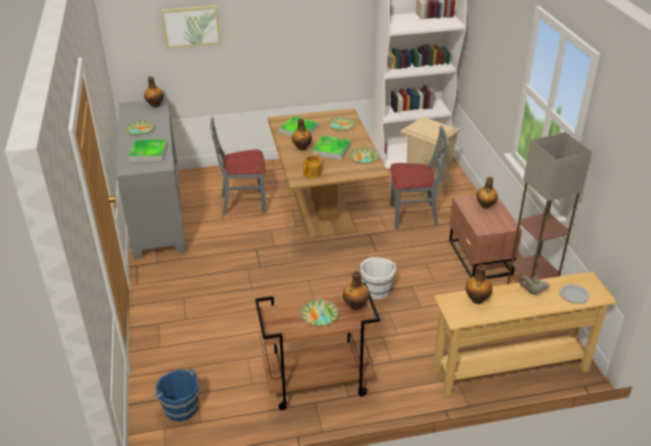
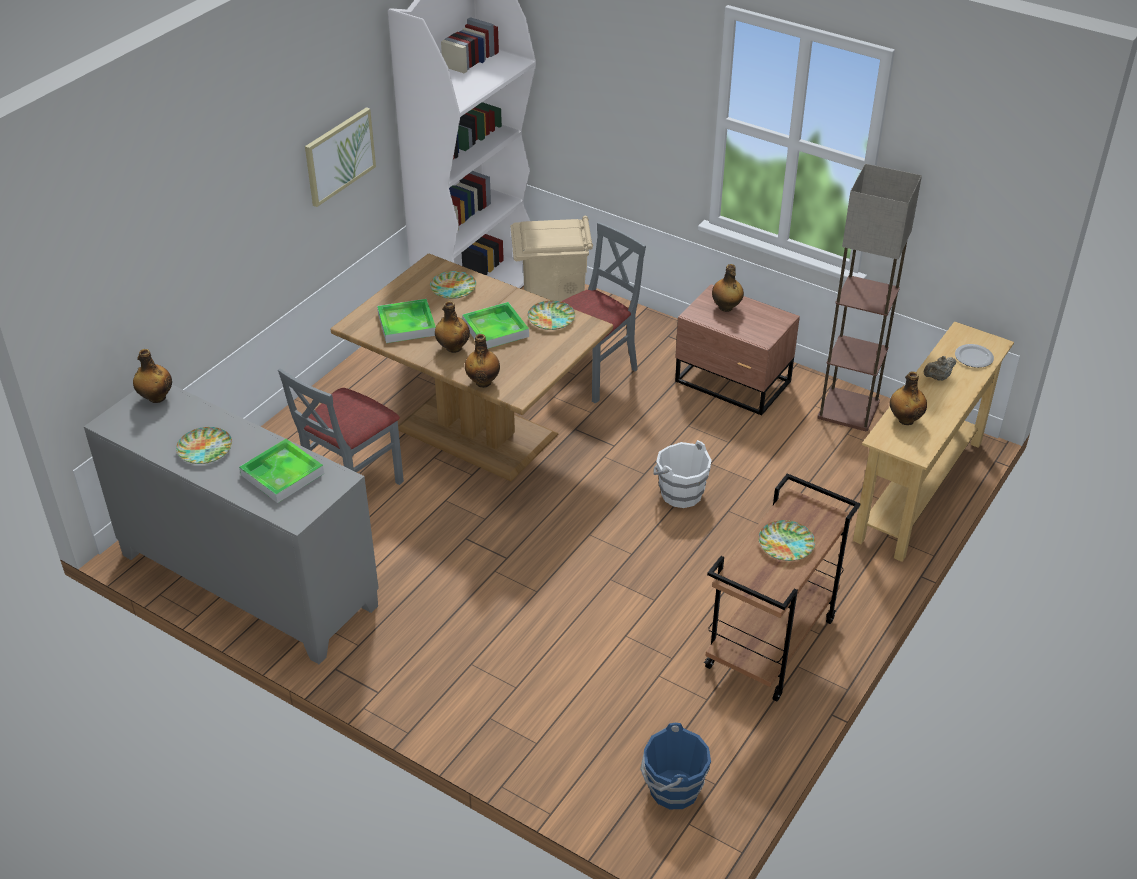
camera: 45 degrees left, 5 degrees up
(191, 26) = (160, 230): picture -> picture (339, 156)
(312, 173) = (522, 375): teapot -> none
(356, 305) = (804, 507): bottle -> bottle (483, 382)

